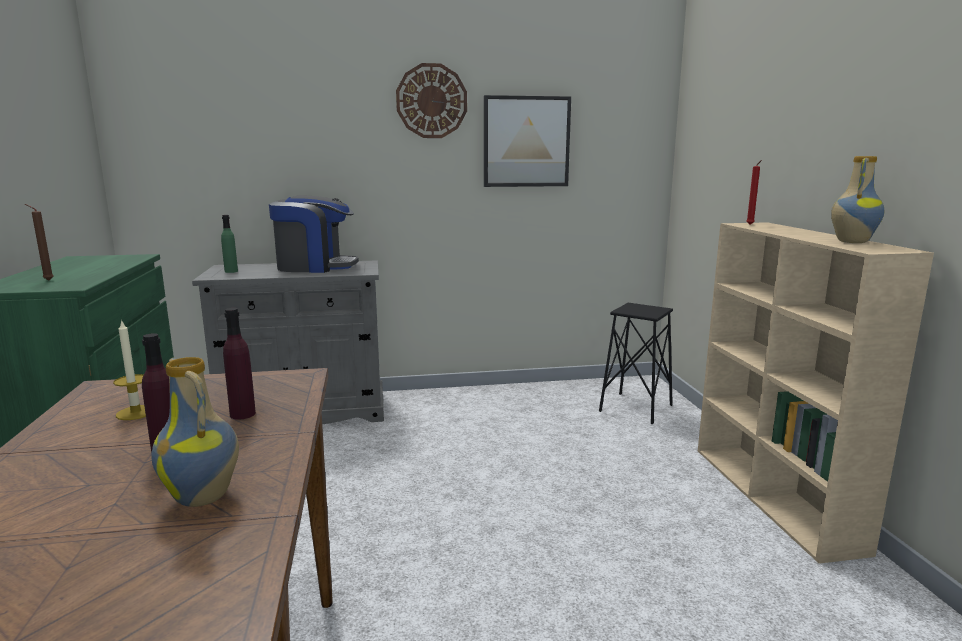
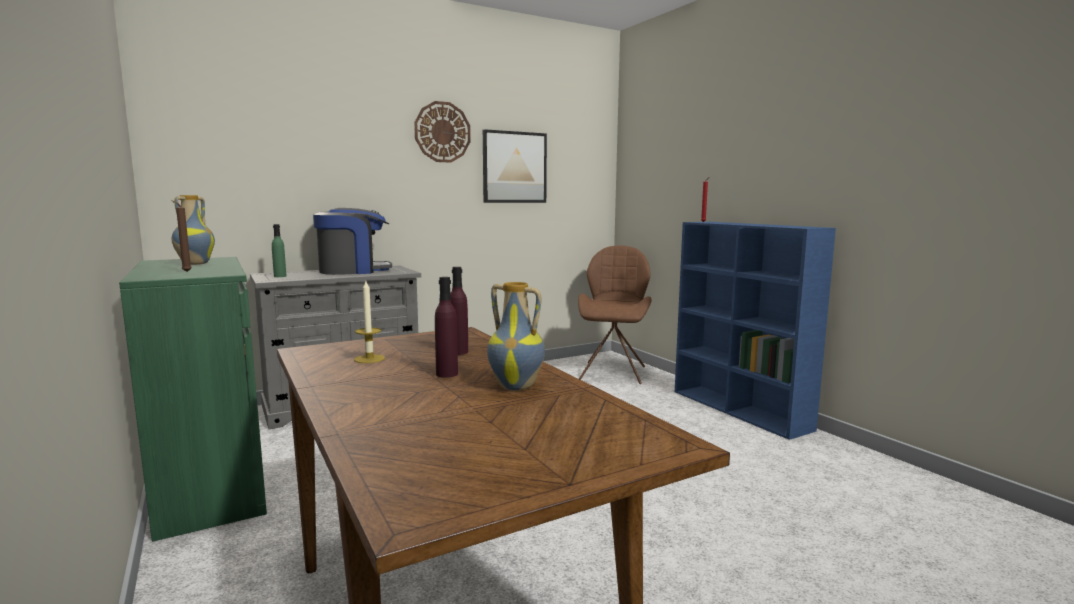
camera: 20 degrees left, 5 degrees down
(636, 408) = (613, 372): black stool -> brown chair
(775, 497) = (740, 410): beige bookcase -> blue bookcase
(851, 242) = (783, 225): vase -> vase (195, 264)

